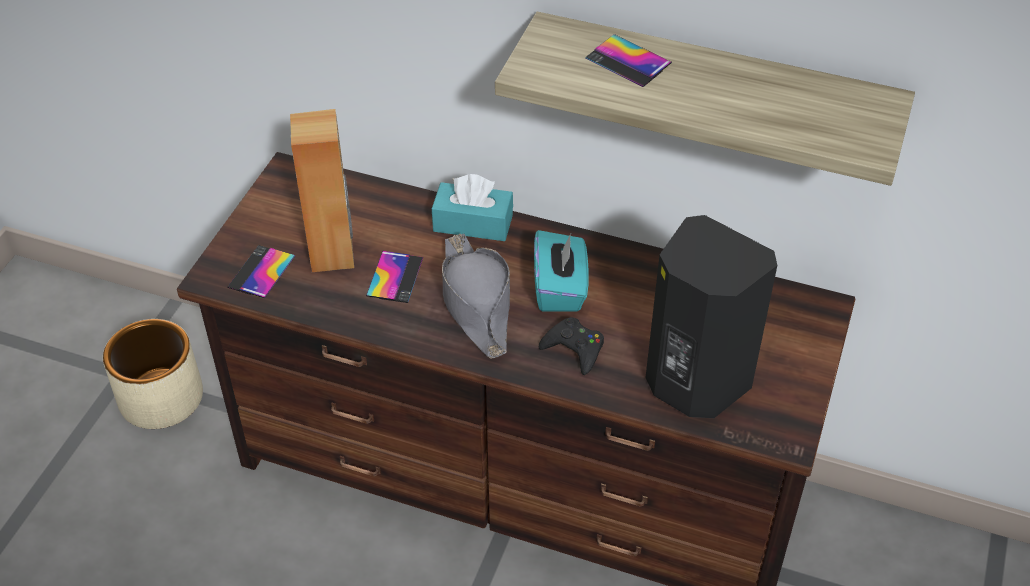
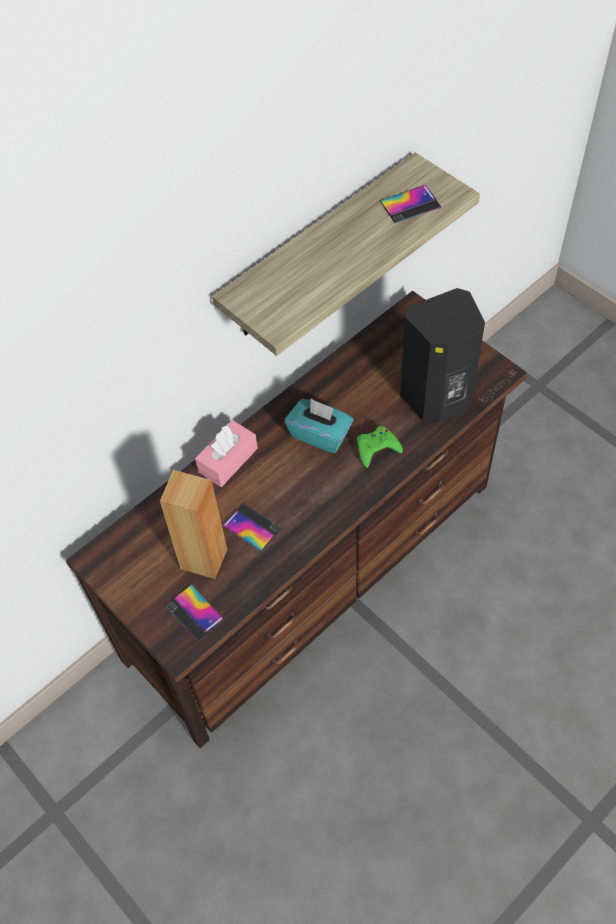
camera: 60 degrees left, 10 degrees up
(160, 398) = (98, 788): beige planter -> none
(473, 223) = (228, 460): turquoise tissue box -> pink tissue box
(476, 303) = (305, 487): grey hat -> none
(574, 349) = (377, 448): black game controller -> green game controller
(628, 61) = (301, 269): phone -> phone (410, 204)

